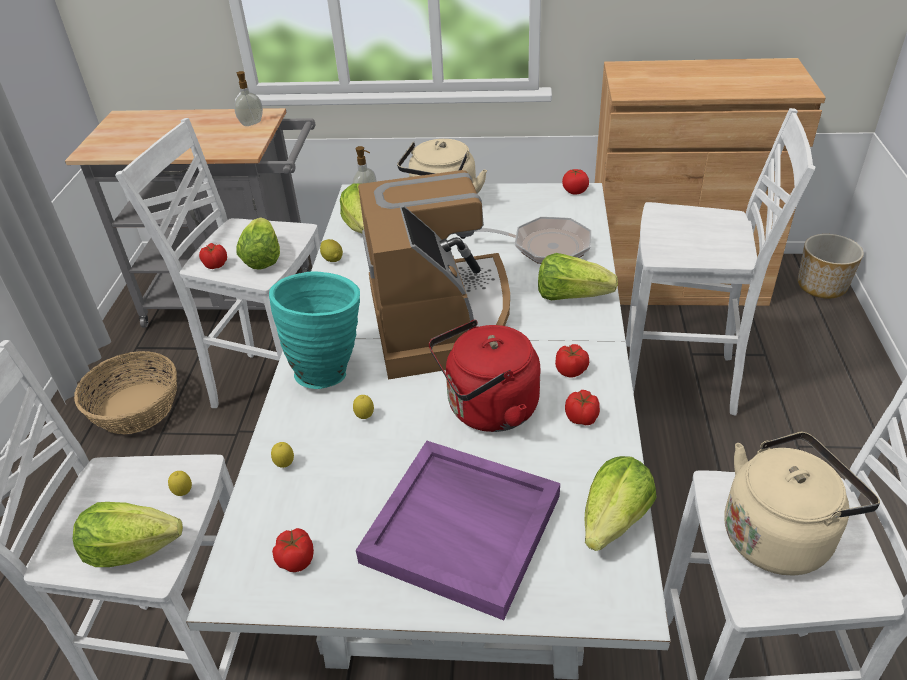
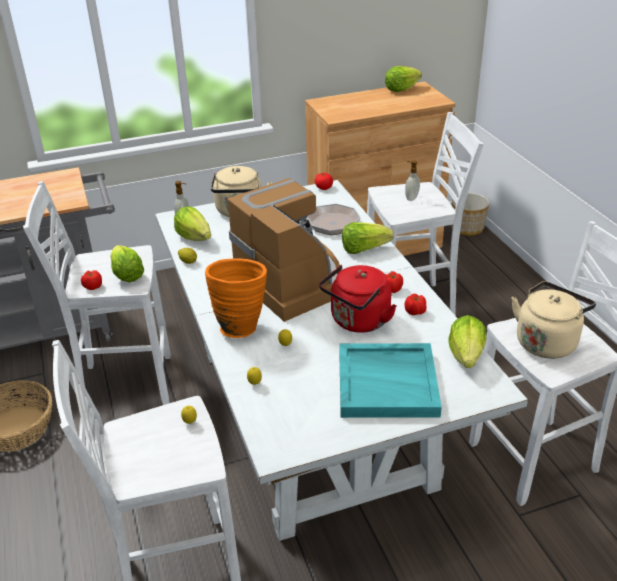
camera: 25 degrees left, 5 degrees down
(132, 549) = (181, 461): lettuce -> lettuce (401, 89)
(251, 123) = (60, 182): soap dispenser -> soap dispenser (411, 198)
(297, 559) = (302, 427): tomato -> none
(329, 369) = (240, 326): turquoise vase -> orange vase
(464, 528) = (388, 383): purple tray -> turquoise tray

